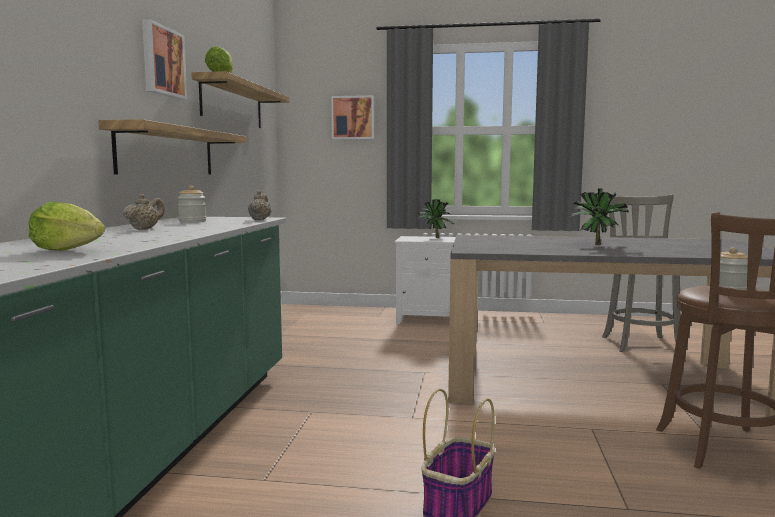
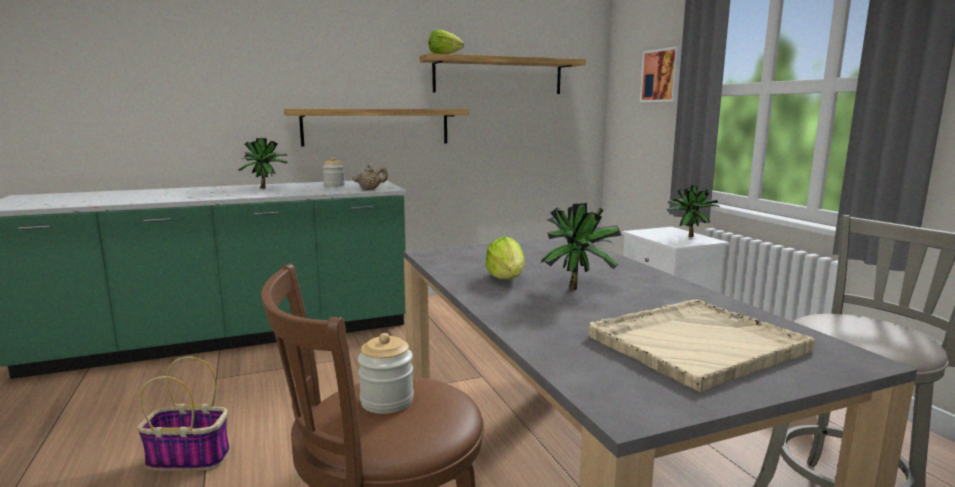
camera: 60 degrees right, 5 degrees up
(67, 250) = (131, 198): lettuce -> lettuce (507, 279)
(145, 229) = (267, 188): beige teapot -> potted plant
(162, 62) = (372, 54): picture -> none
(700, 246) = (695, 344): none -> beige tray

